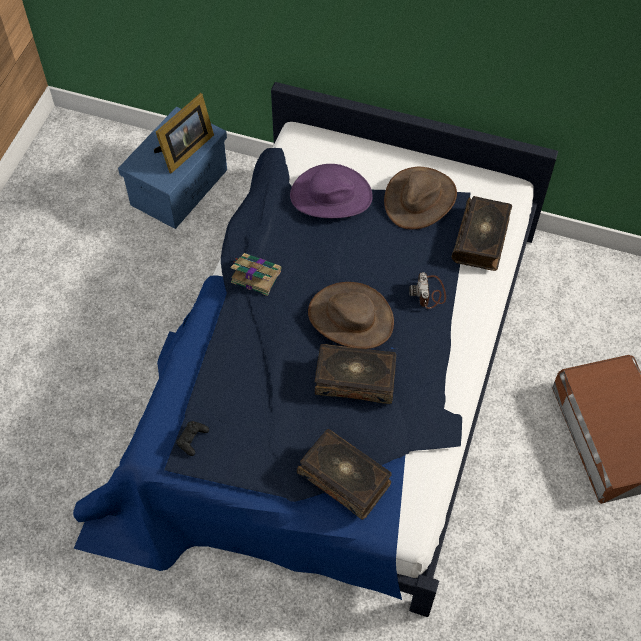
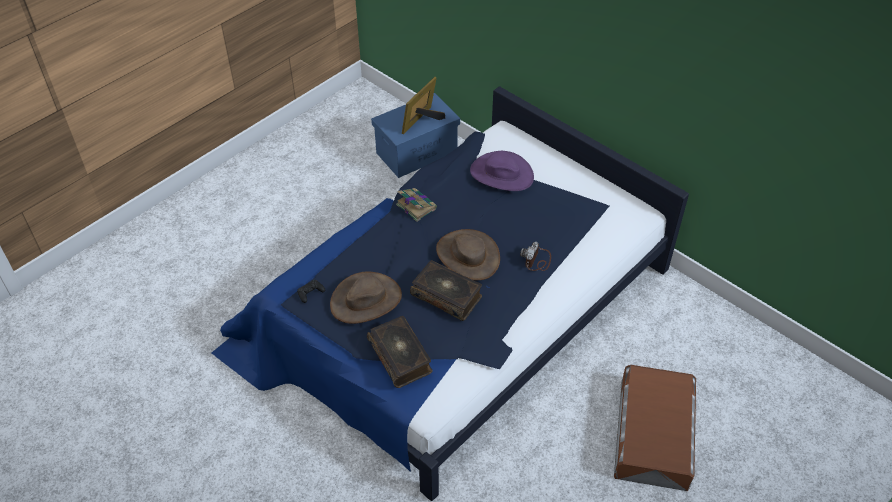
camera: 25 degrees right, 10 degrees down
(184, 151) = (422, 121): picture frame -> picture frame turned 150 degrees clockwise
(419, 199) = (567, 197): brown hat -> brown hat (366, 300)
(482, 239) = (599, 239): book -> none

